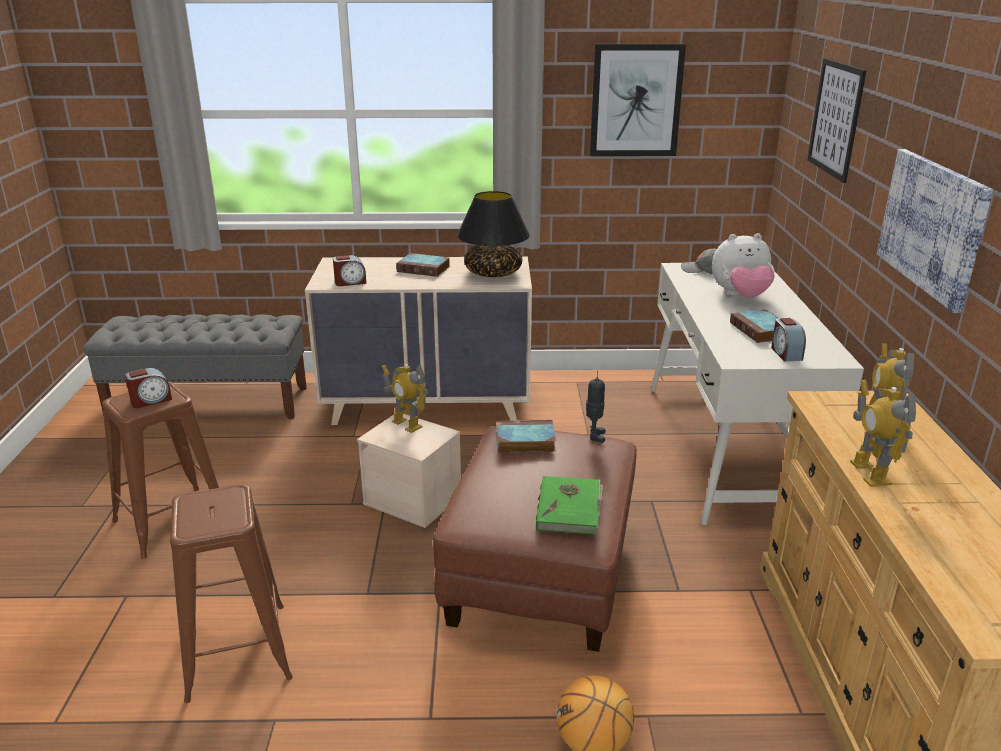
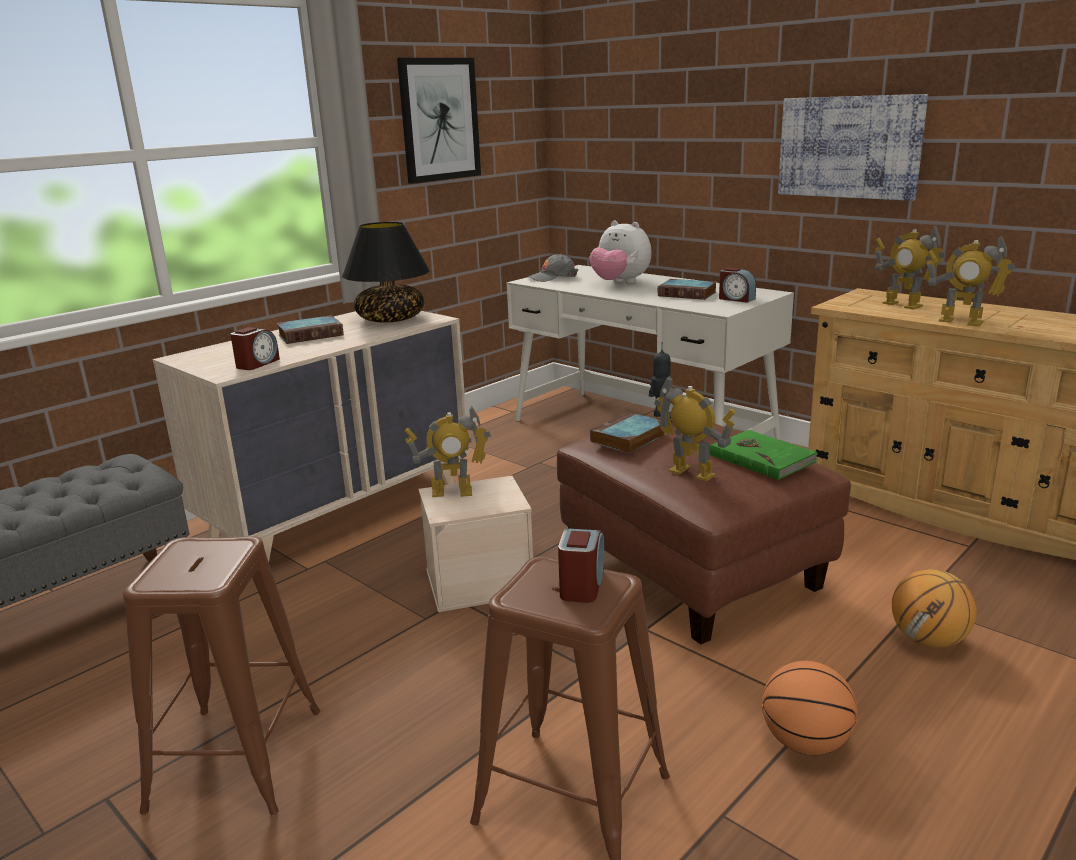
camera: 45 degrees left, 5 degrees down
(151, 400) = (205, 561): alarm clock -> alarm clock (582, 584)
(383, 727) = (805, 743): none -> basketball
(499, 490) = (691, 473): none -> toy robot
(740, 296) = (620, 283): plush toy -> plush toy turned 90 degrees clockwise
(835, 119) = (657, 104): picture -> none

